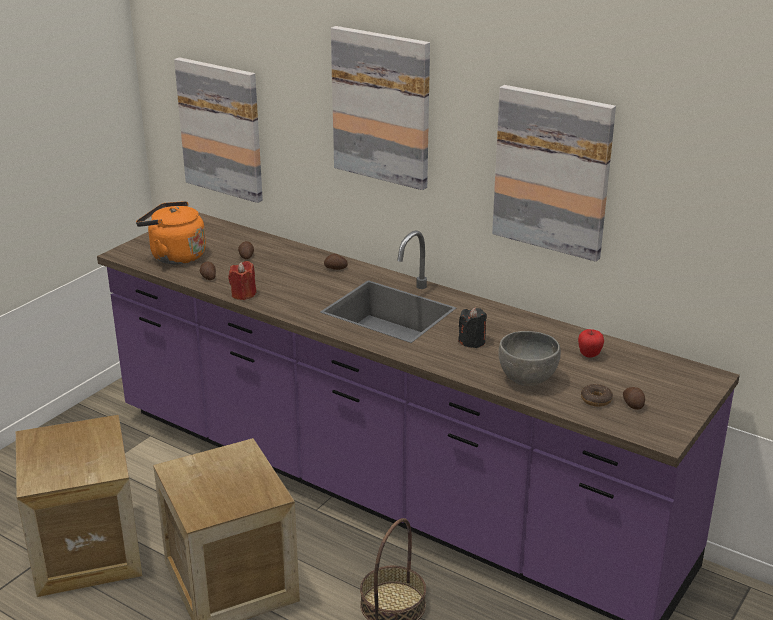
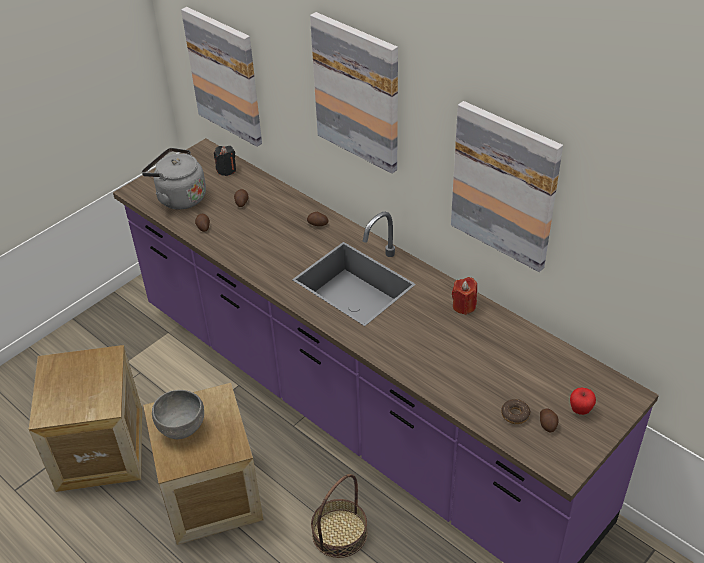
camera: 10 degrees right, 15 degrees up
(174, 256) = (179, 197): orange kettle -> grey kettle
(243, 294) = (229, 251): red candle -> red candle (464, 306)
(472, 341) = (419, 329): black candle -> black candle (226, 170)
(527, 379) = (458, 383): grey bowl -> grey bowl (181, 428)
(589, 355) = (523, 357): apple -> apple (580, 410)

